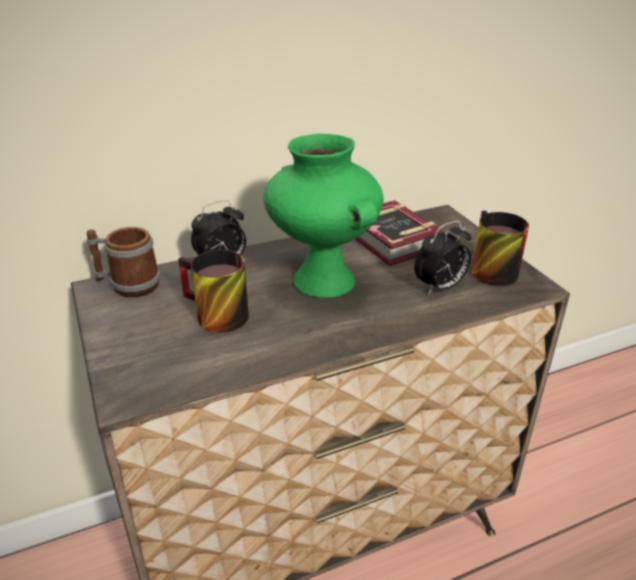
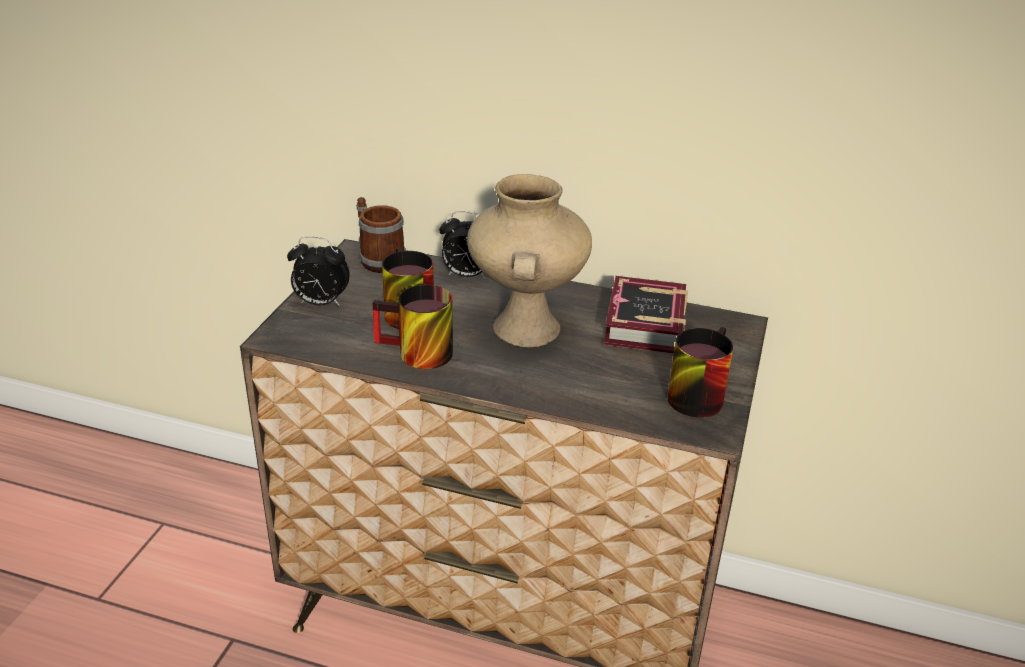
camera: 40 degrees right, 0 degrees up
(274, 344) = (415, 355): none -> mug
(321, 280) = (525, 327): green vase -> beige vase
(440, 287) = (618, 384): alarm clock -> alarm clock (320, 303)

